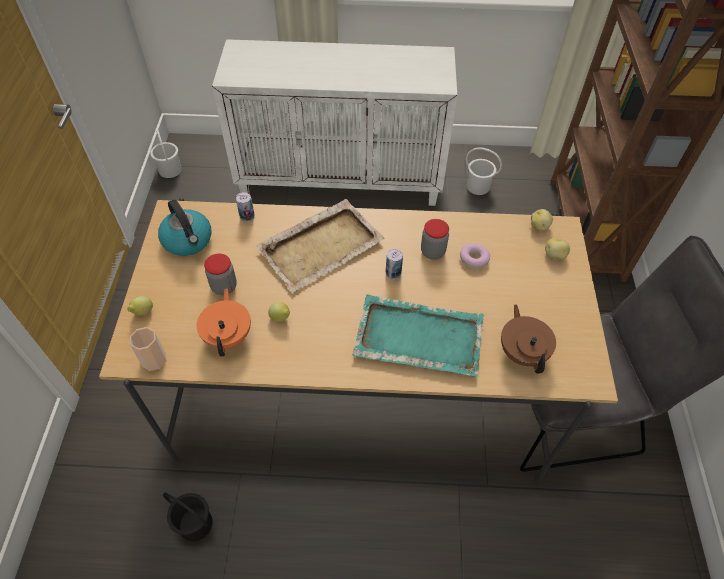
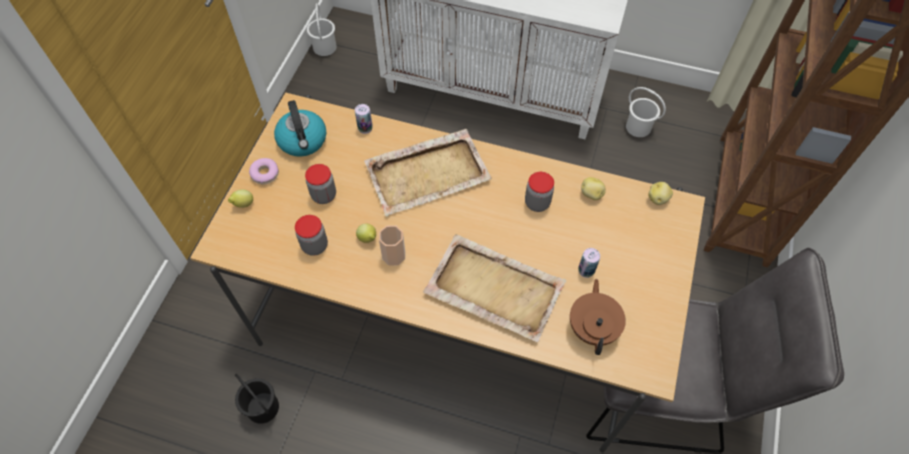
camera: 15 degrees right, 5 degrees up
(154, 360) = (241, 253): cup -> cup (393, 255)
(228, 336) = (315, 245): orange teapot -> jar
(393, 274) = (490, 217): can -> can (586, 270)
(417, 337) = (493, 288): turquoise tray -> beige tray
(474, 259) = (576, 220): donut -> donut (265, 174)
(555, 255) = (663, 234): potato -> potato (591, 194)

